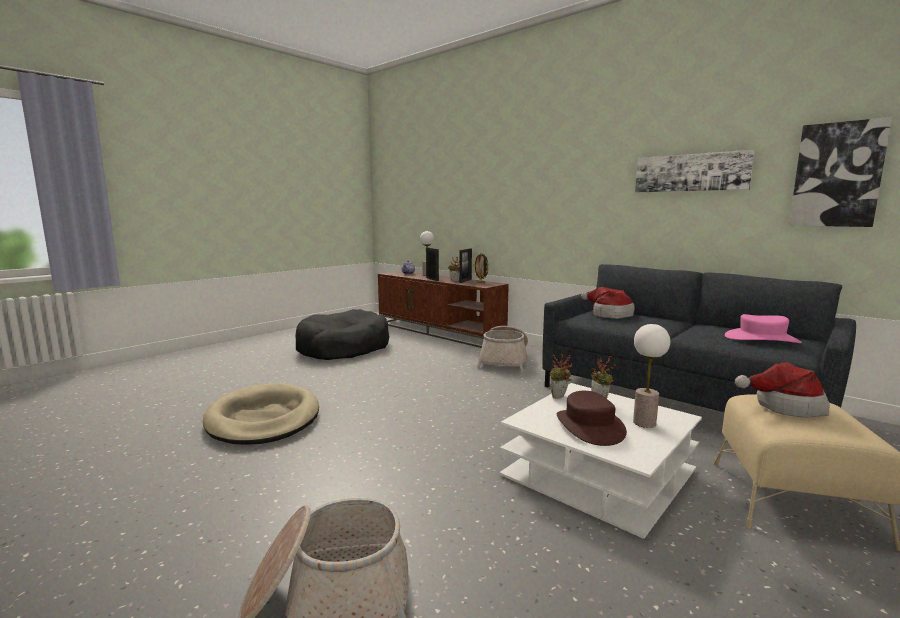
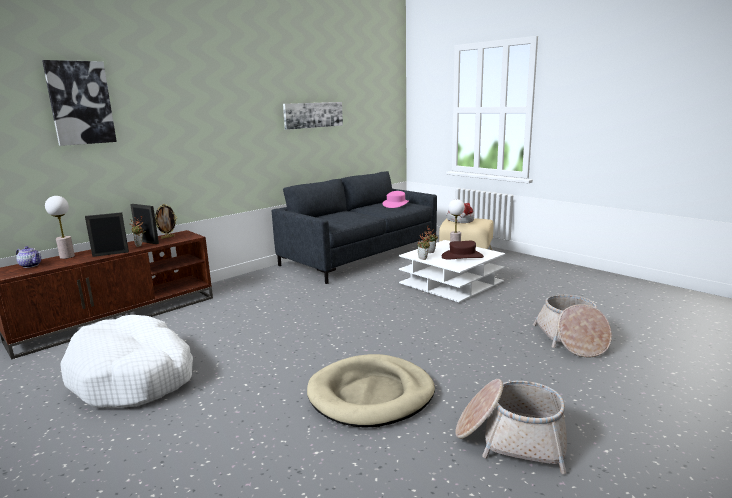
camera: 85 degrees left, 5 degrees up
(343, 348) = (133, 376): black dog bed -> white dog bed
(504, 361) = (257, 292): basket -> basket (510, 439)
(609, 314) = (329, 218): hat -> none
(837, 175) = (369, 117): picture -> picture (80, 103)

